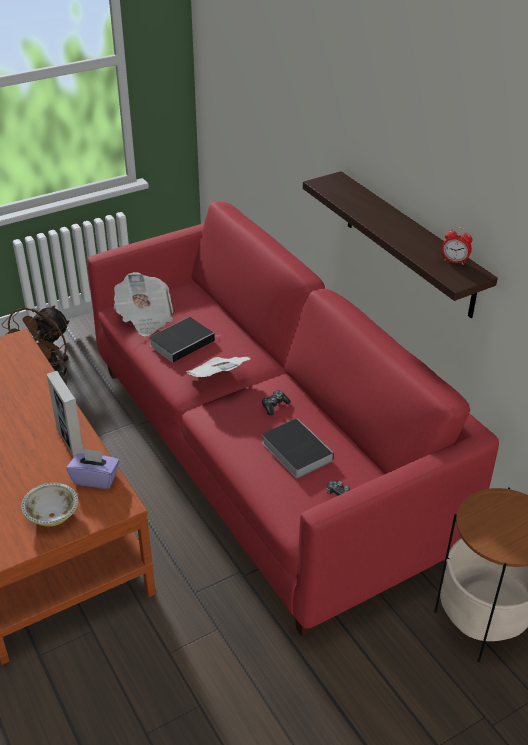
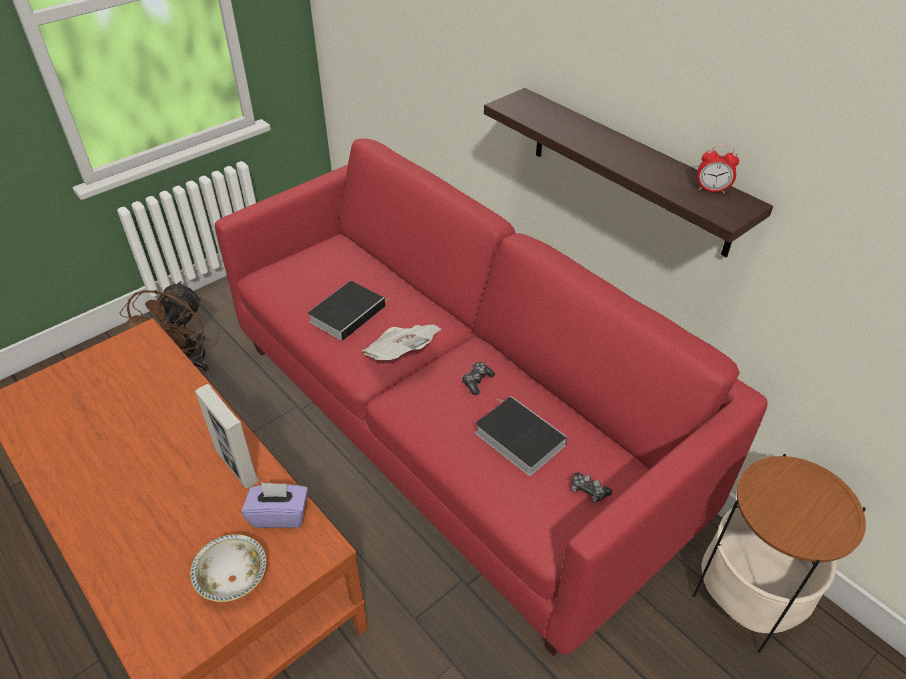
camera: 10 degrees left, 5 degrees up
(145, 318) = (296, 287): newspaper -> none

